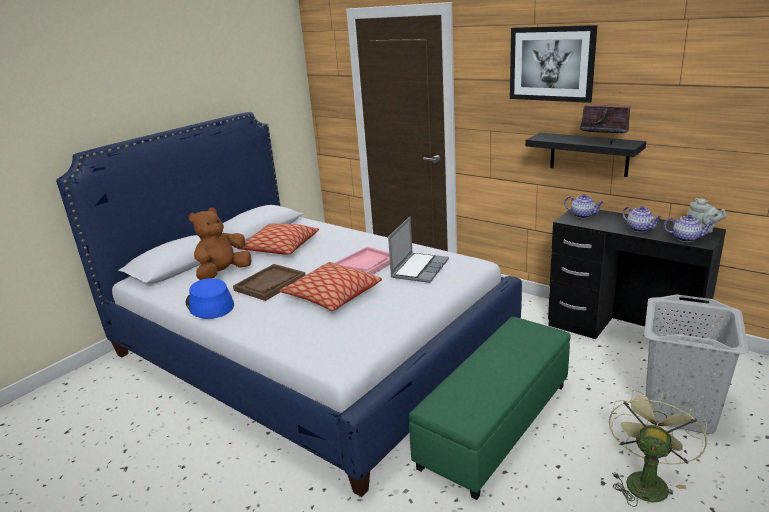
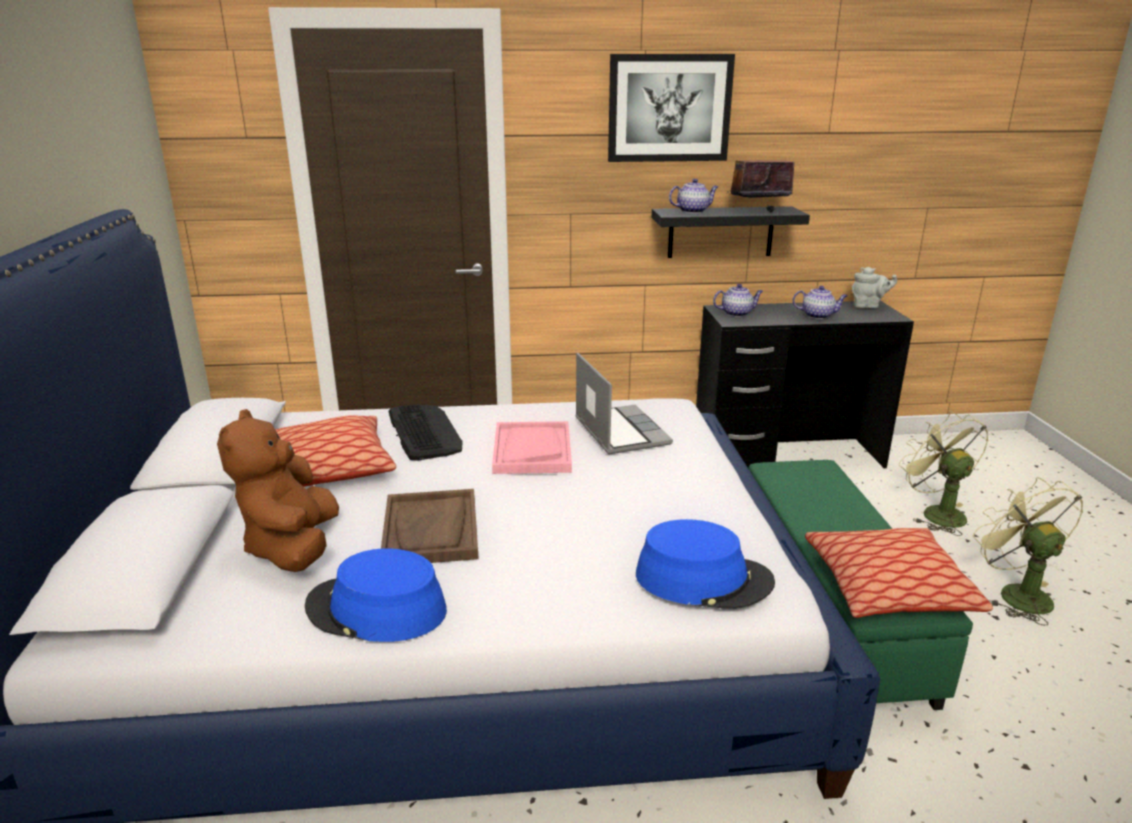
camera: 45 degrees left, 0 degrees up
(321, 343) = (703, 579): none -> blue hat
(332, 295) = (574, 509): pillow -> pillow (889, 588)
(338, 242) = (424, 432): none -> keyboard
(678, 410) = (936, 513): grey laundry basket -> green fan
(686, 238) = (873, 315): teapot -> teapot (693, 211)

